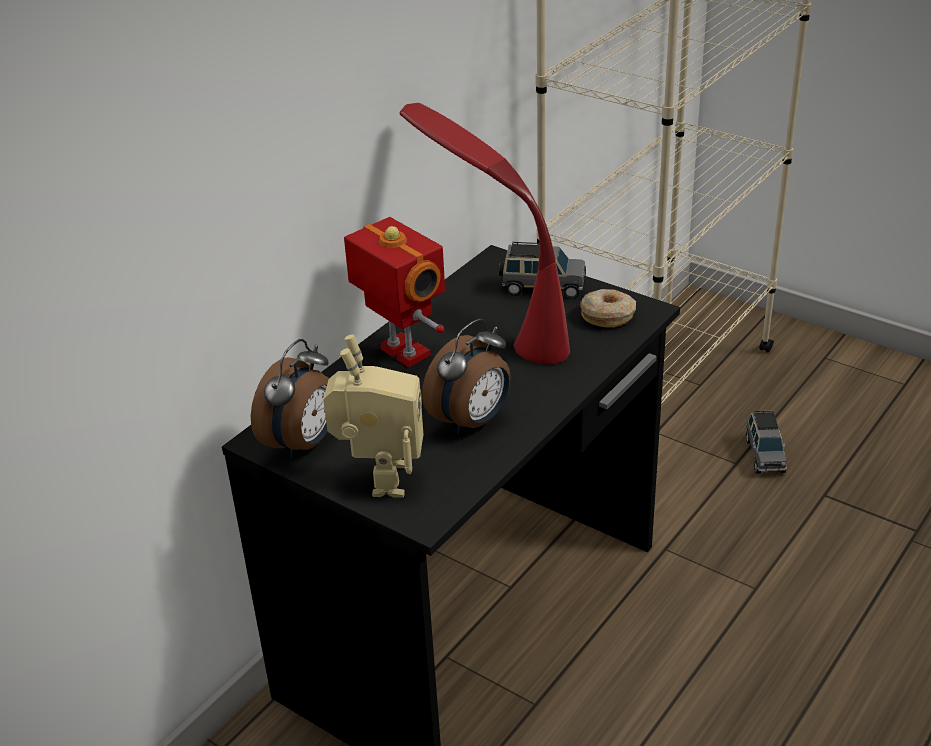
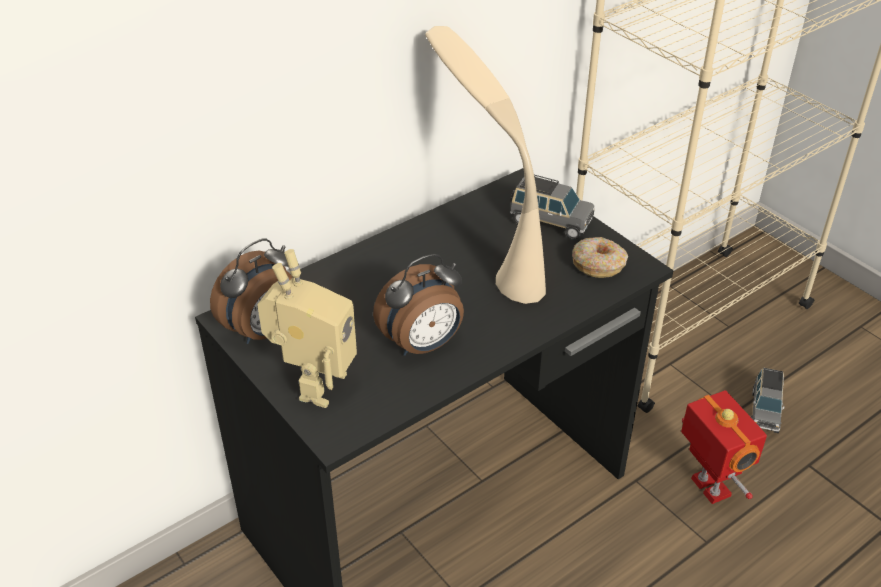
camera: 15 degrees right, 5 degrees up
(402, 353) = (392, 261): toy robot -> toy robot (708, 488)
(488, 325) = (483, 249): red table lamp -> beige table lamp

